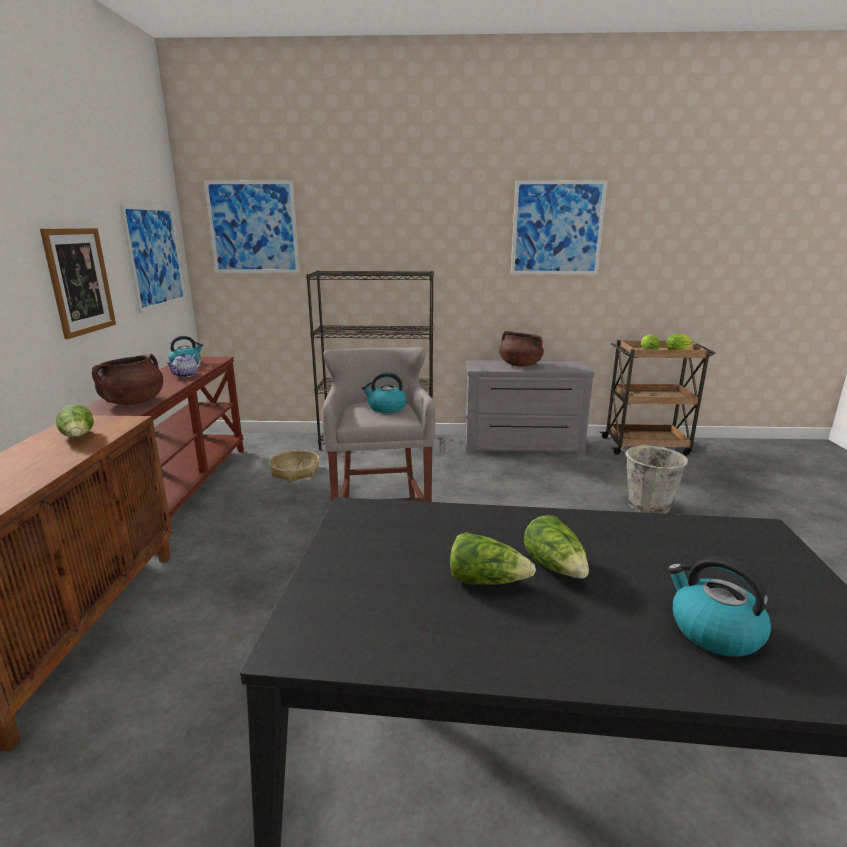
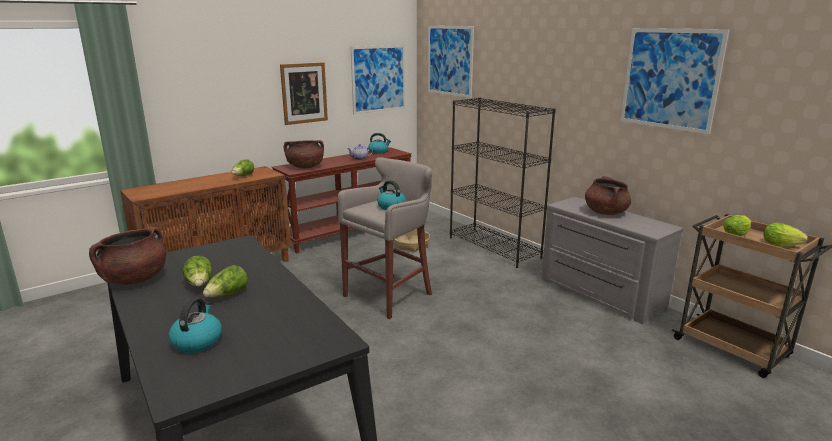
camera: 50 degrees right, 0 degrees up
(380, 644) = (134, 279): none -> brown cooking pot
(646, 505) = (598, 381): grey bucket -> none

